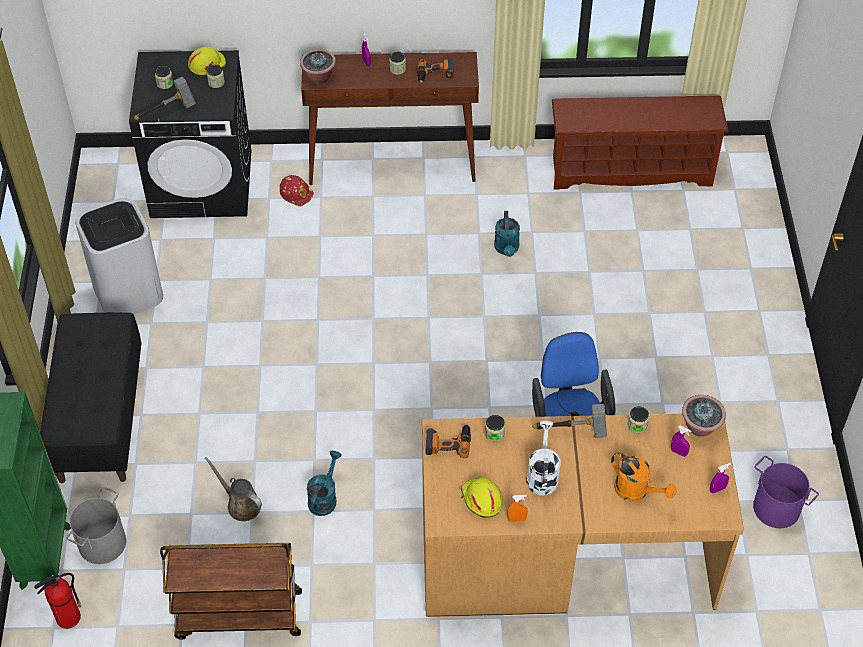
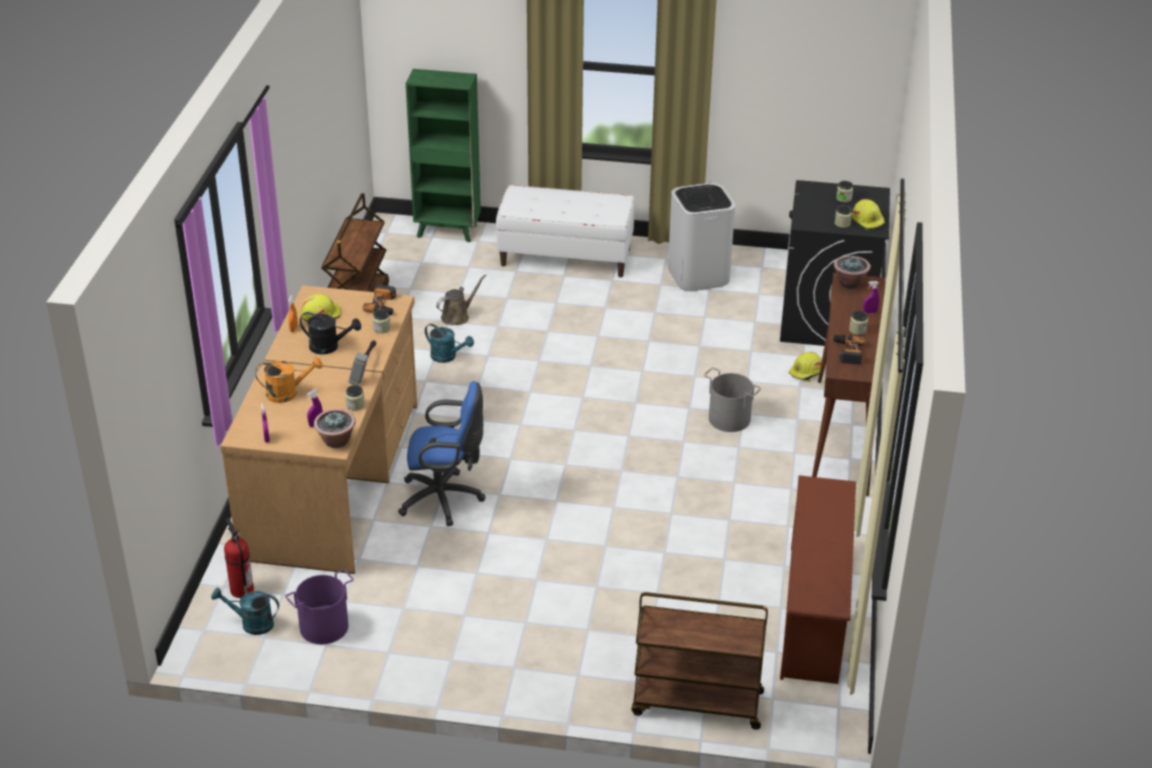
camera: 100 degrees right, 15 degrees down
(67, 618) = (390, 238): fire extinguisher -> fire extinguisher (241, 589)
(100, 418) = (566, 257): black bench -> white bench
(101, 542) = (448, 253): grey bucket -> grey bucket (729, 418)
(167, 112) = (805, 197): hammer -> none
(297, 194) = (806, 372): red hard hat -> yellow hard hat
(507, 249) = (707, 498): turquoise watering can -> turquoise watering can (251, 623)
(542, 474) = (329, 347): white watering can -> black watering can
(636, 491) = (288, 393): orange watering can -> orange watering can turned 150 degrees counterclockwise
(759, 233) = (696, 703): none -> brown cart

